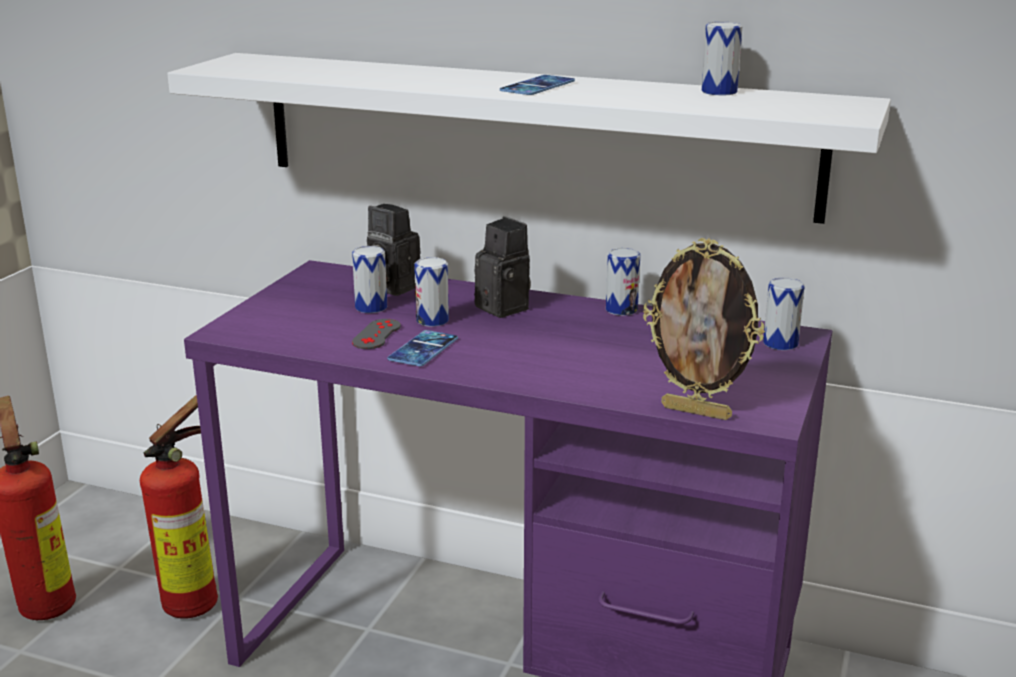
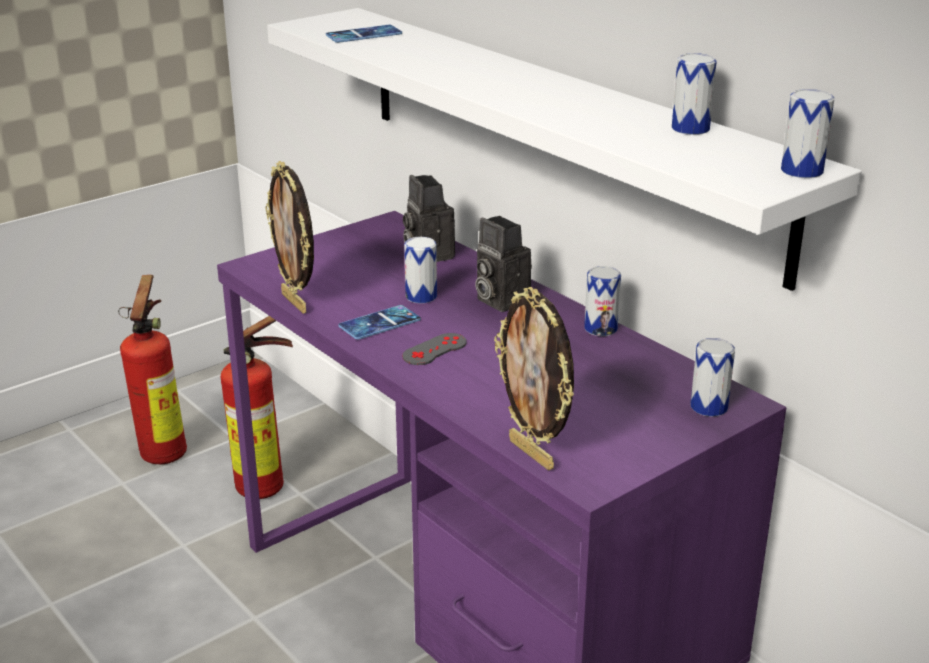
camera: 30 degrees right, 5 degrees up
(316, 351) = (296, 302): none -> picture frame
(371, 307) = (387, 270): can -> can (802, 171)
(376, 334) = (360, 299): grey game controller -> grey game controller (434, 349)
(506, 308) = (499, 300): camera -> camera turned 150 degrees clockwise
(537, 86) = (530, 91): phone -> phone (364, 35)

